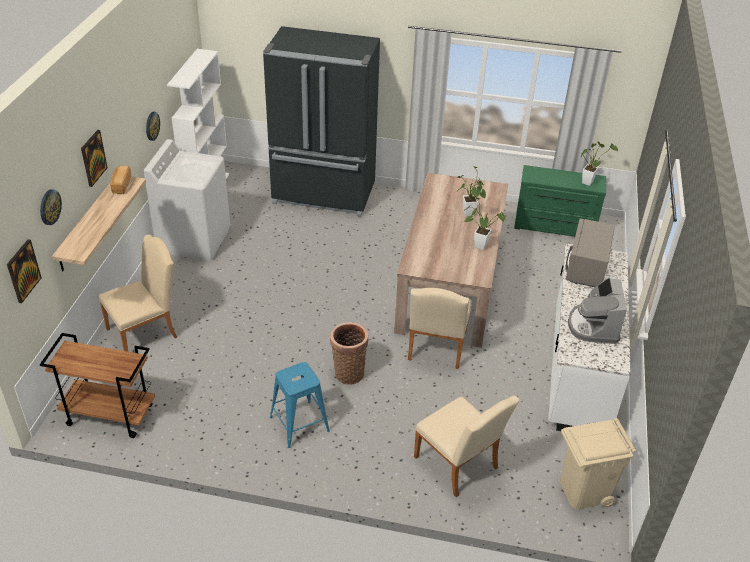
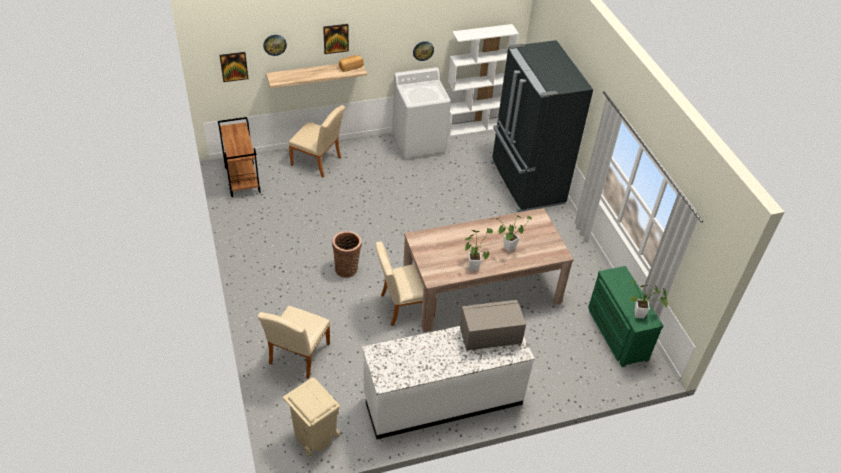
camera: 60 degrees right, 5 degrees up
(299, 424) = (285, 262): blue stool -> none
(593, 326) = (418, 358): coffee machine -> none

